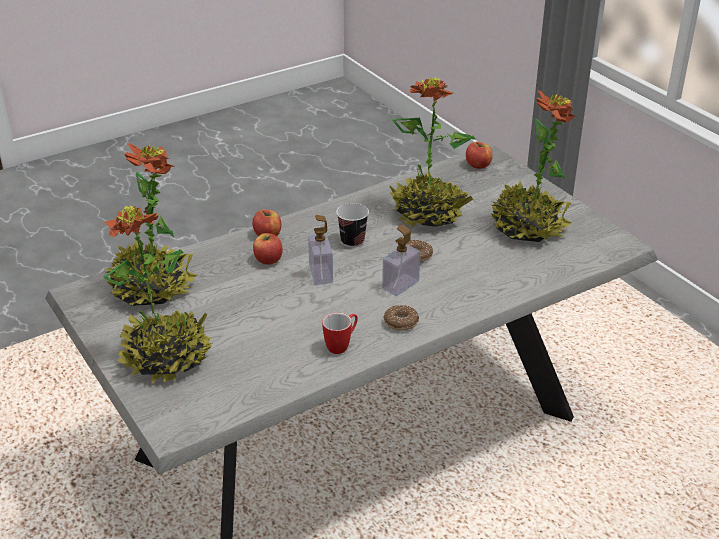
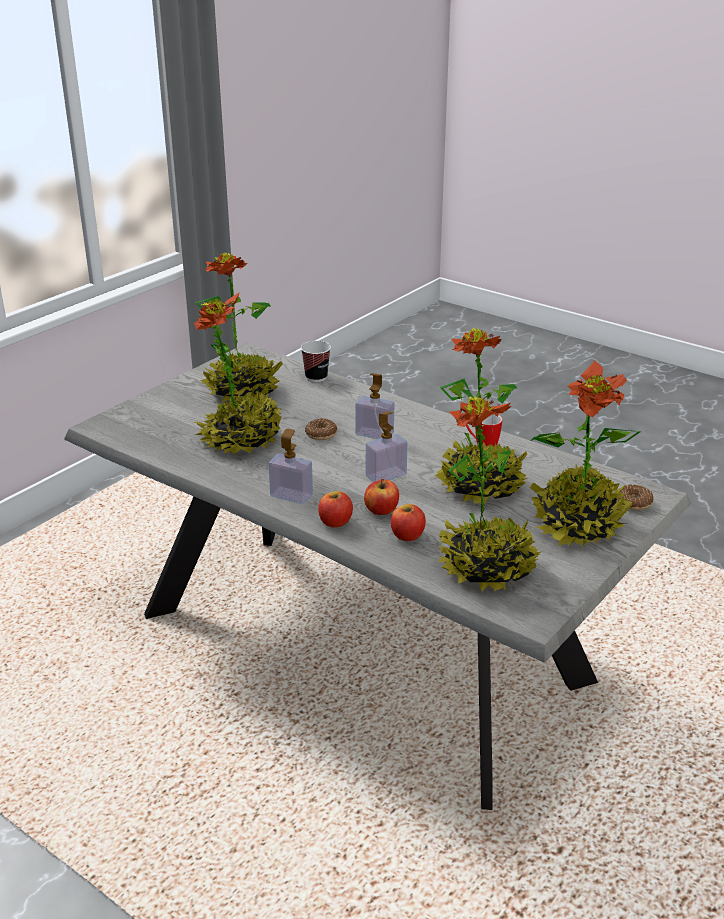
camera: 110 degrees left, 5 degrees down
(267, 321) = (480, 486): none -> potted plant
(320, 223) = (291, 496): none -> soap dispenser
(352, 241) = (316, 470): cup -> cup (316, 377)
(401, 322) = (429, 425): donut -> donut (633, 502)
(478, 165) = (124, 428): apple -> apple (407, 535)

